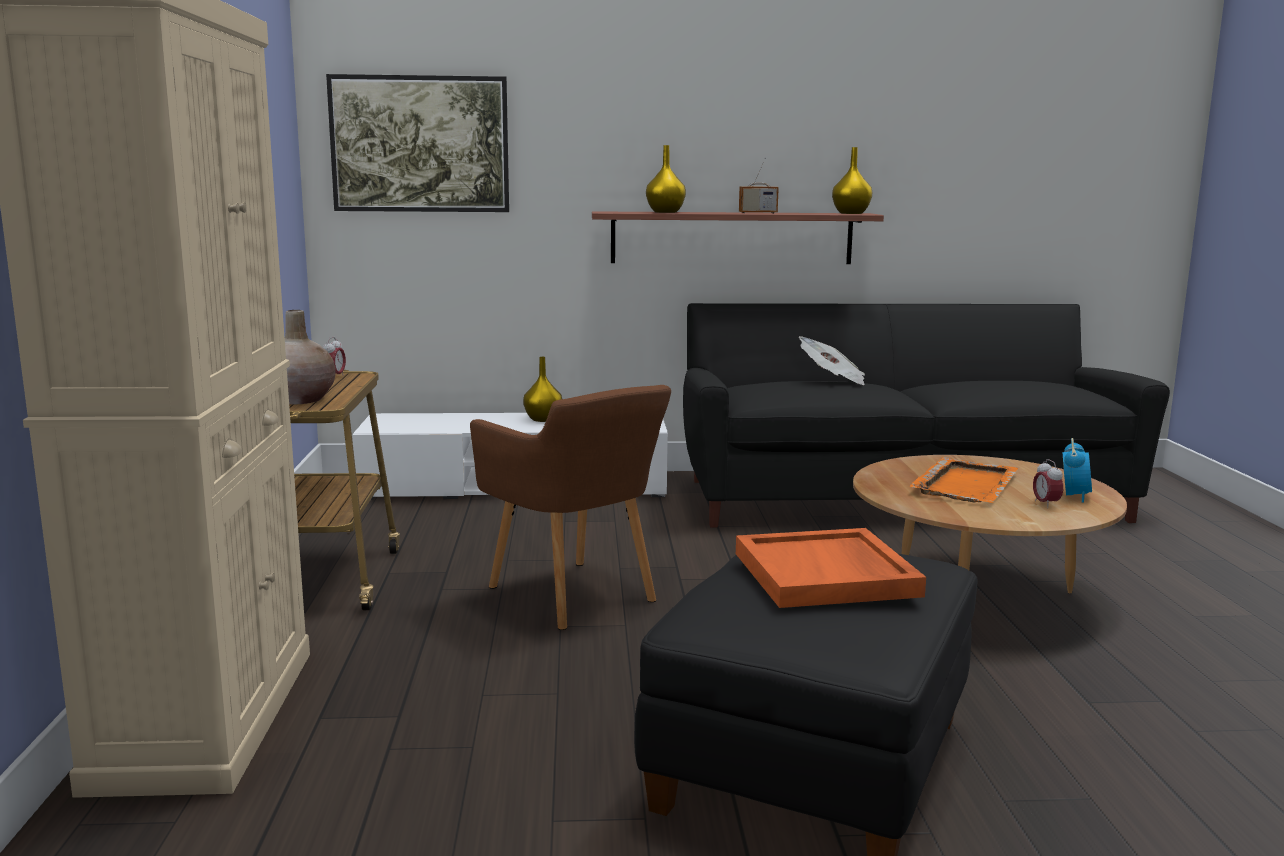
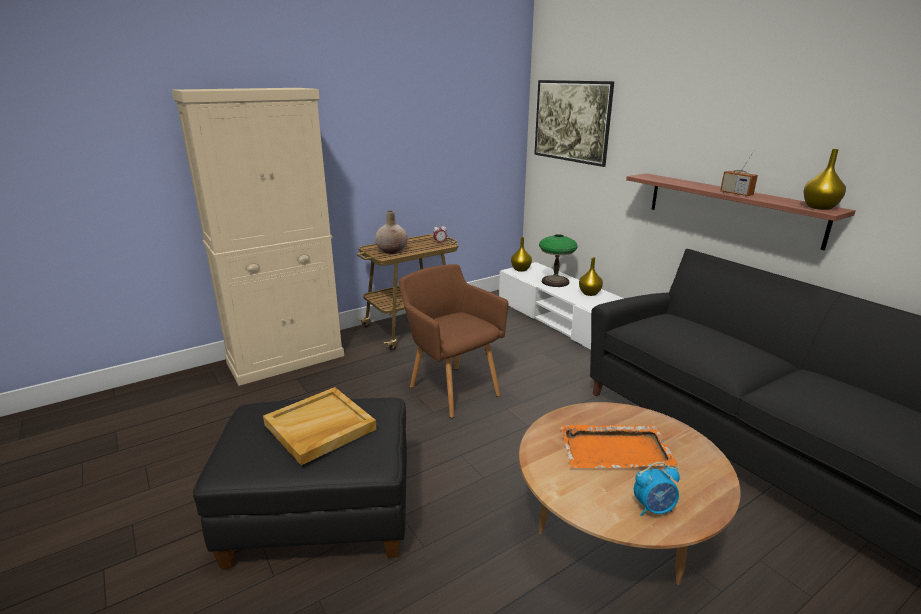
camera: 60 degrees right, 10 degrees up
(469, 422) = (555, 282): none -> table lamp
(575, 597) = (451, 388): brown armchair -> brown armchair turned 120 degrees clockwise
(665, 212) = (676, 182): yellow vase -> yellow vase (520, 269)
(827, 574) = (319, 428): orange tray -> beige tray
(832, 380) = (719, 337): newspaper -> none
(1045, 504) = (611, 496): alarm clock -> none

